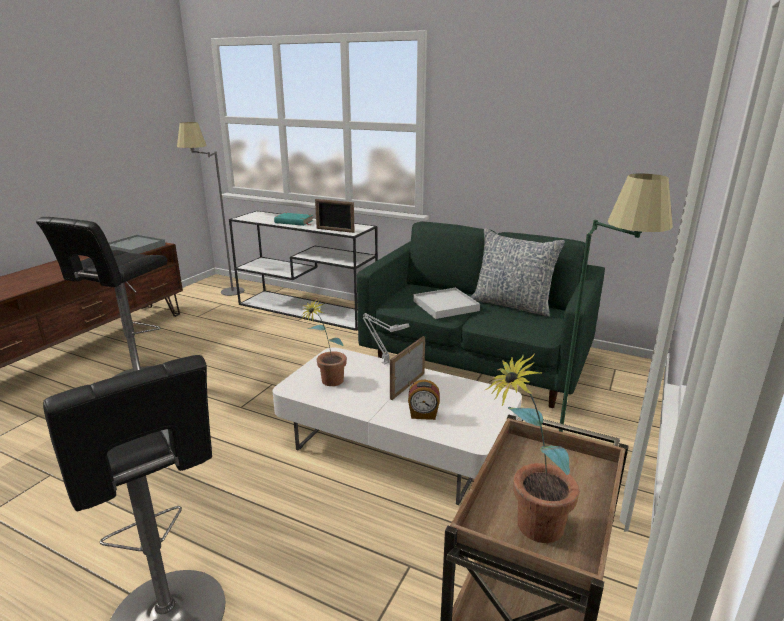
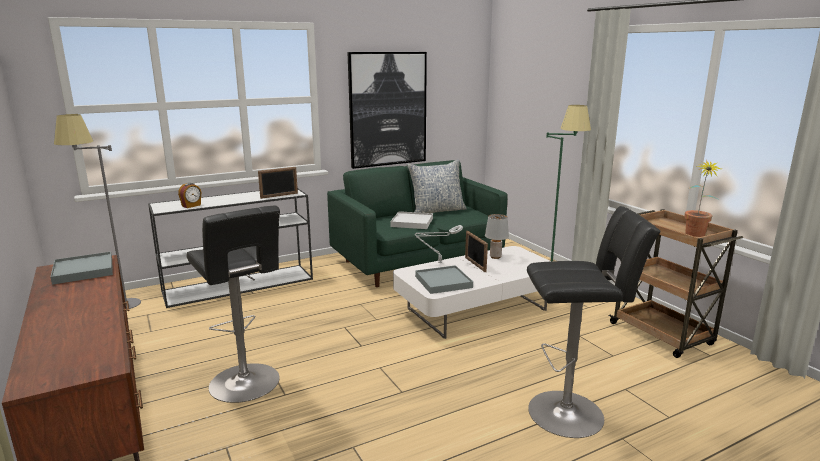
camera: 55 degrees left, 5 degrees down
(294, 222) = (223, 200): turquoise book -> none
(327, 383) = (443, 282): potted plant -> grey tray
(423, 415) = (511, 269): alarm clock -> alarm clock (191, 206)
(454, 391) = (495, 257): none -> grey table lamp
(517, 151) = (388, 109): none -> picture

